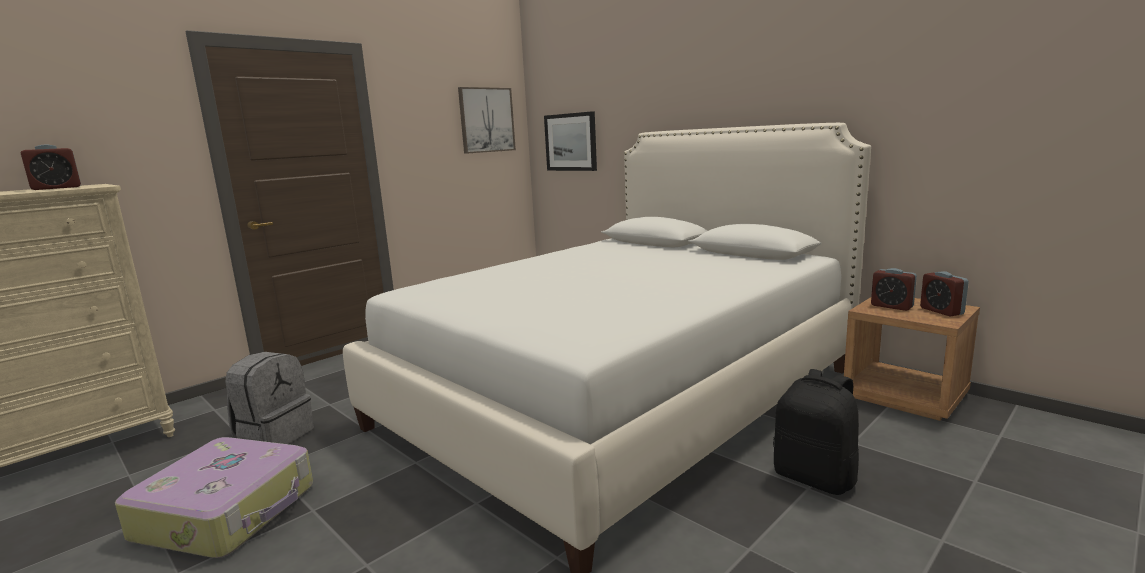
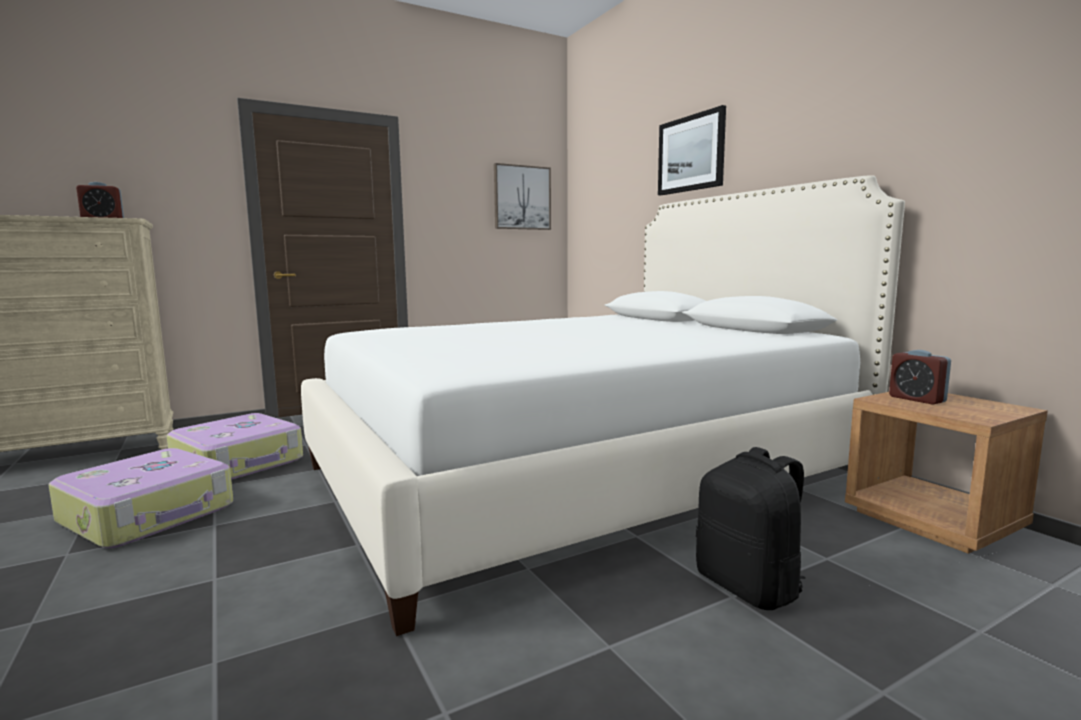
camera: 15 degrees right, 5 degrees down
(274, 436) = (239, 462): grey backpack -> suitcase
(571, 142) = (602, 220): picture -> picture (691, 153)
(941, 311) = (984, 409): alarm clock -> none

